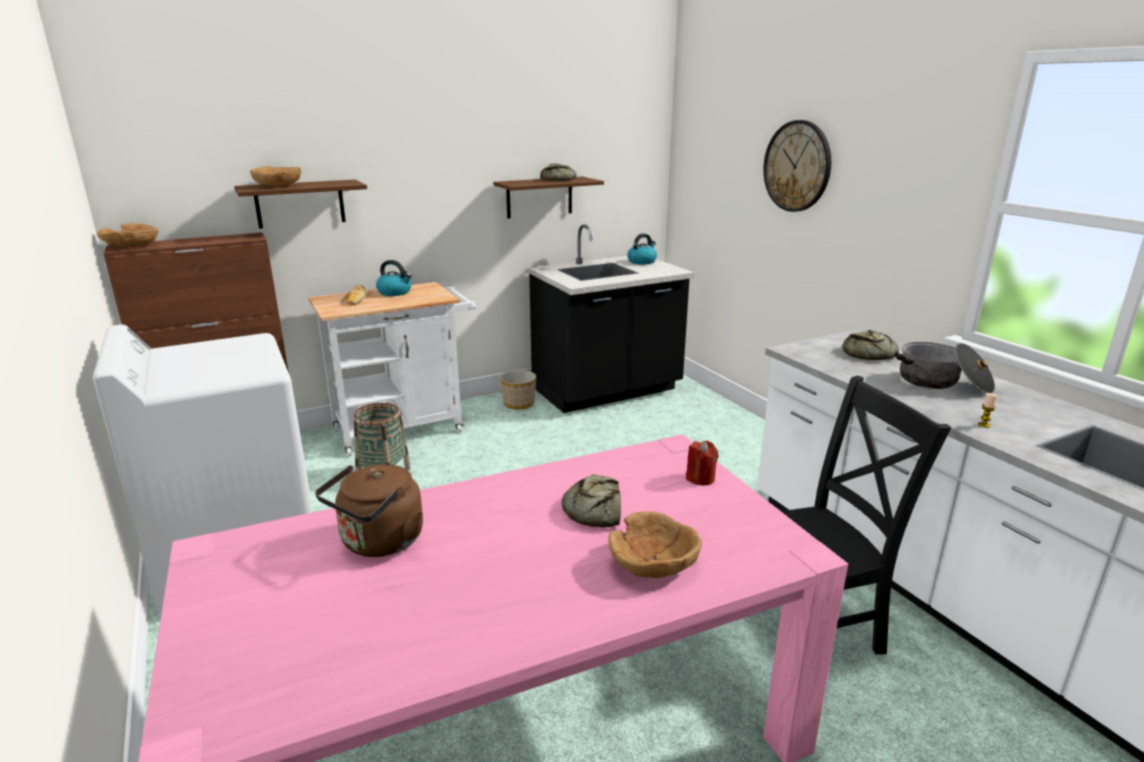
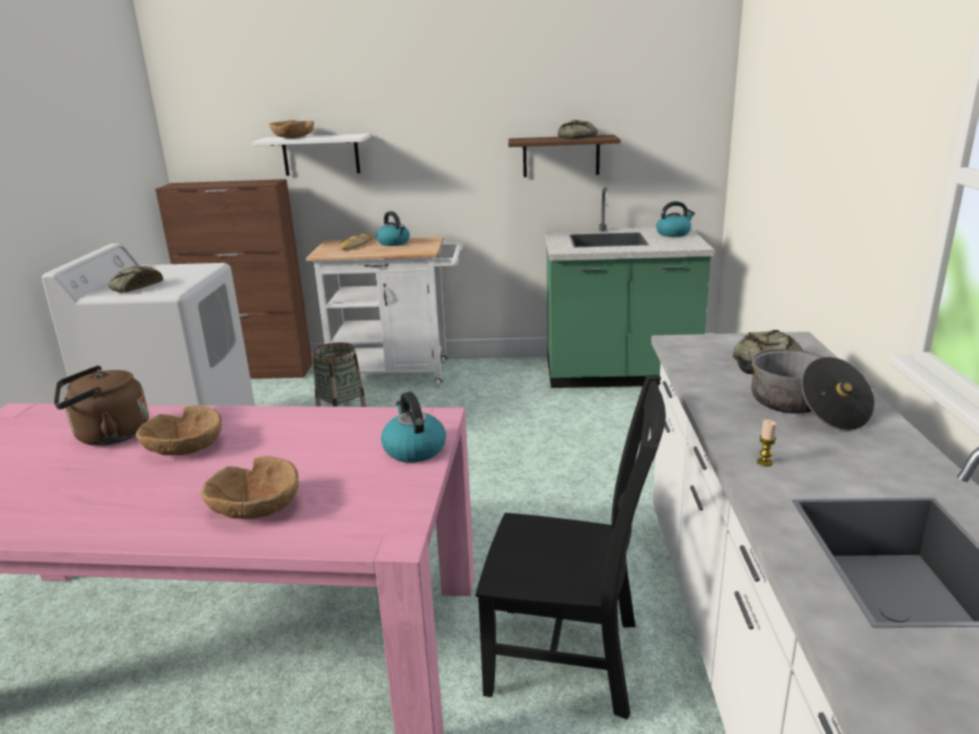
camera: 30 degrees right, 0 degrees up
(132, 246) = (182, 184): brown bowl -> brown bowl (185, 448)
(300, 203) = (321, 155): brown shelf -> white shelf
(518, 403) = (517, 371): planter -> none
(594, 510) = (283, 452): bread -> bread (135, 287)
(607, 390) = (619, 374): black counter -> green counter
(700, 478) = (413, 449): red candle -> kettle
(797, 166) = (809, 121): wall clock -> none

